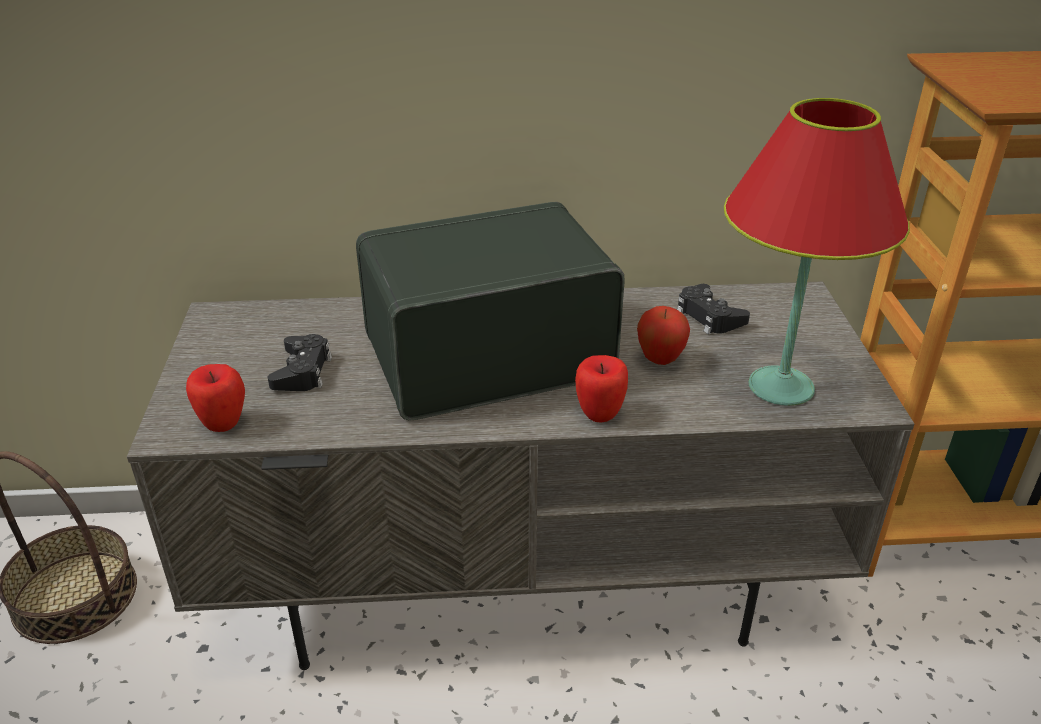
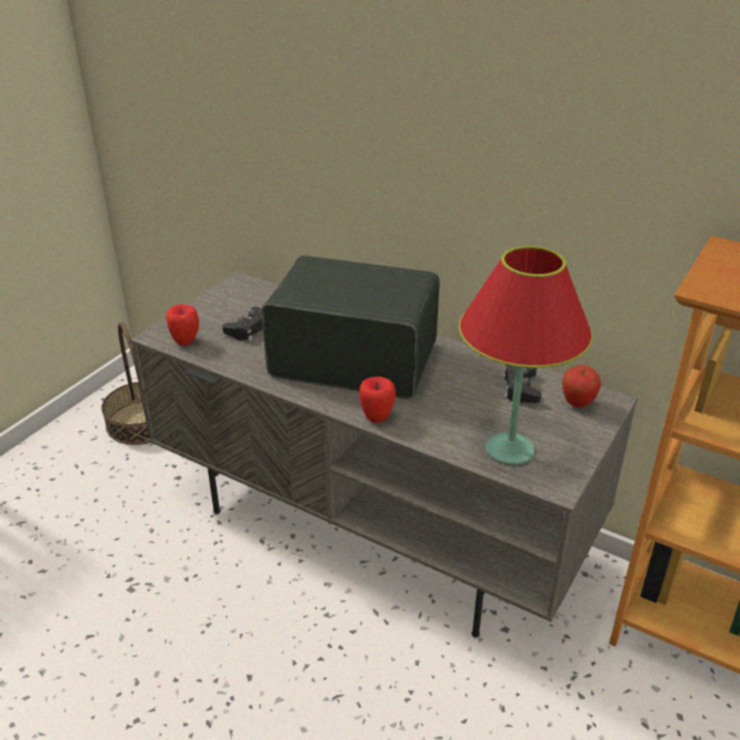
camera: 35 degrees right, 0 degrees up
(660, 360) = (453, 402): apple -> apple (577, 404)

